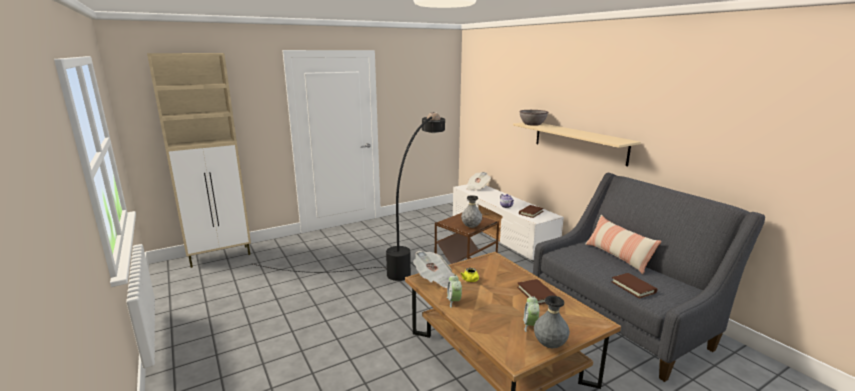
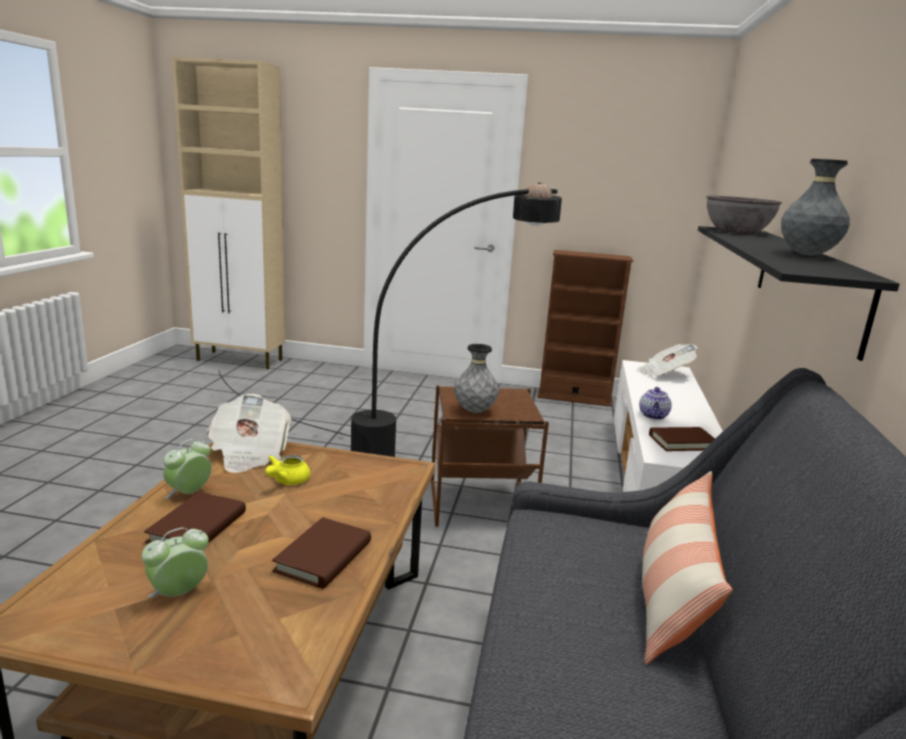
camera: 40 degrees right, 0 degrees up
(420, 212) = (574, 398): none -> brown bookcase
(549, 345) = (113, 644): grey vase -> grey vase (807, 255)
(579, 142) = (807, 283): beige shelf -> black shelf
(633, 287) = (545, 672): brown book -> brown book (198, 527)

